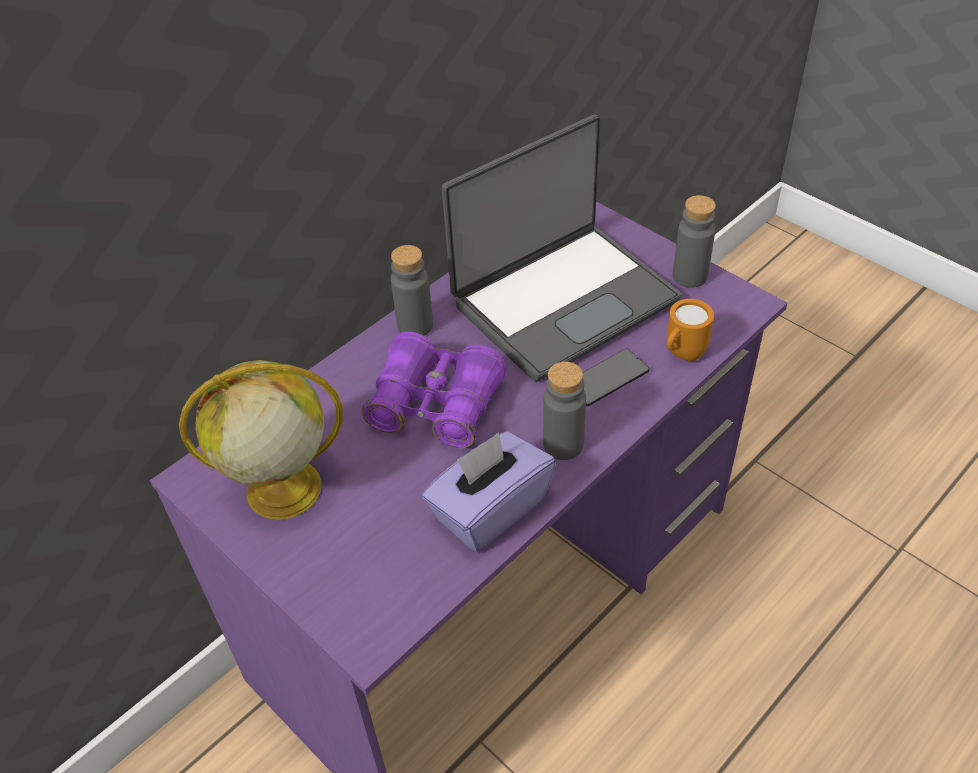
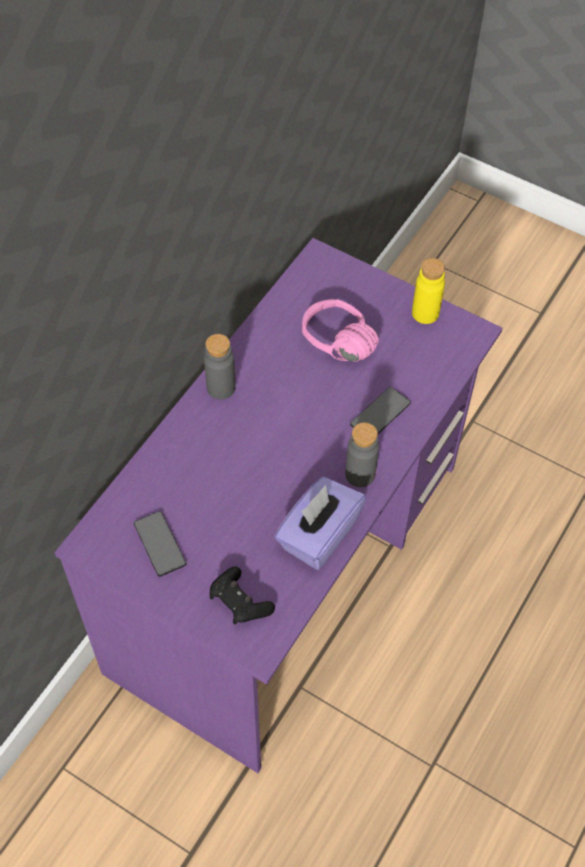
camera: 15 degrees left, 10 degrees up
(281, 490) = (159, 544): globe -> phone
(360, 578) = (239, 603): none -> black game controller
(435, 405) = (256, 455): purple binoculars -> none
(562, 300) = (331, 348): laptop -> pink headphones
(681, 355) = (432, 386): orange mug -> none
(690, 276) = (425, 313): grey bottle -> yellow bottle

